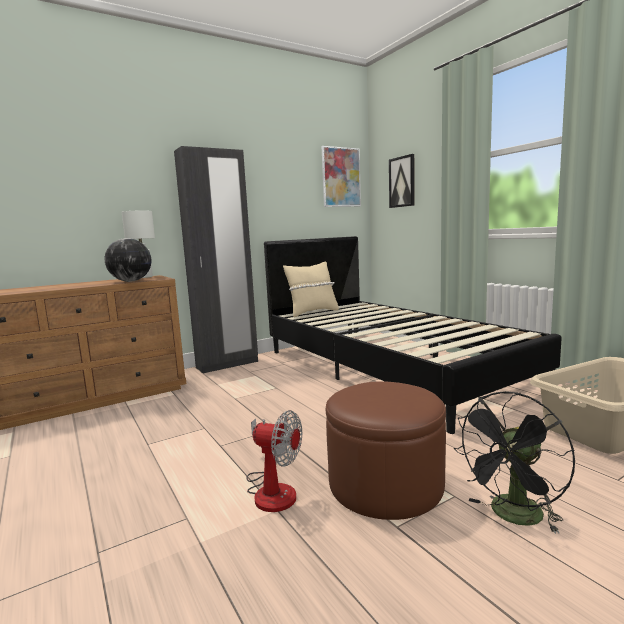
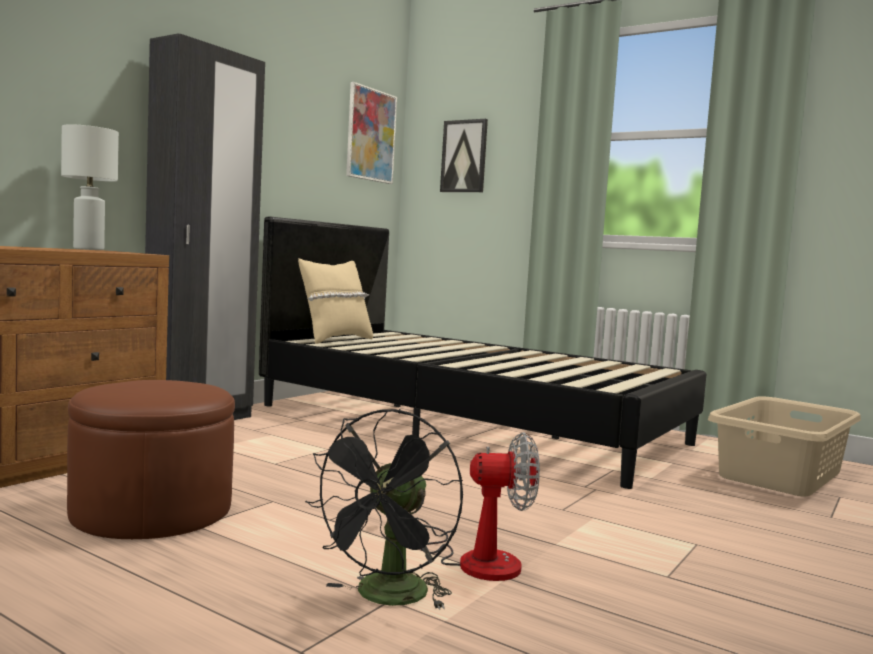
camera: 25 degrees left, 5 degrees down
(130, 281) = (91, 251): globe -> none
(386, 483) = (609, 540): brown ottoman -> brown ottoman (152, 511)
(513, 517) = (772, 555): black fan -> black fan (387, 598)

